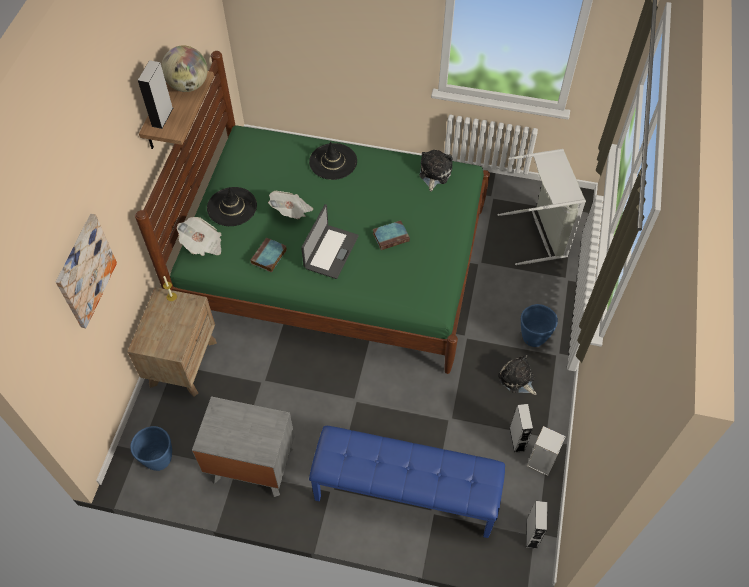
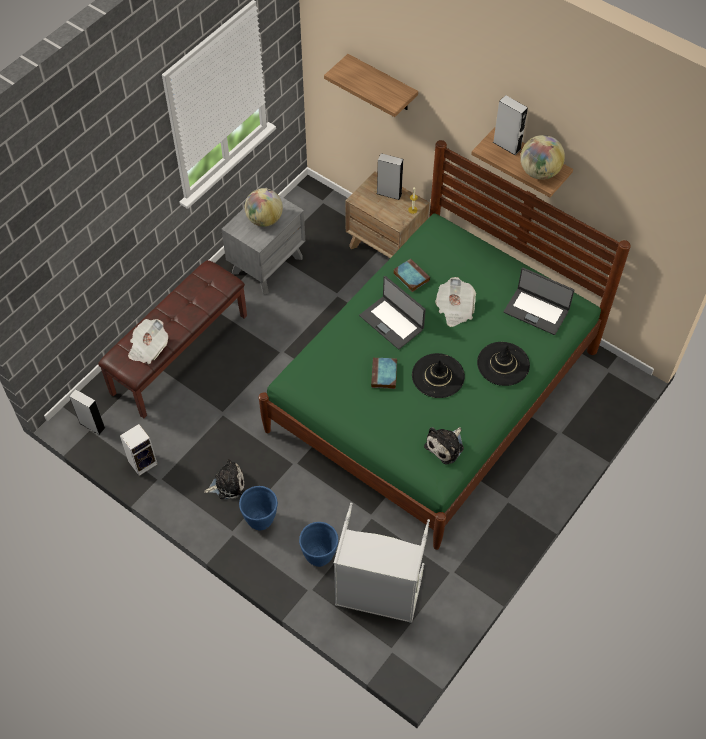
camera: 115 degrees right, 0 degrees up
(85, 271) = (382, 84): picture -> shelf
(159, 460) = (306, 210): blue planter -> blue planter (319, 556)
(202, 244) = (450, 236): newspaper -> newspaper (148, 348)
(232, 207) = (483, 268): black hat -> black hat (438, 376)
(241, 428) = (264, 219): none -> globe
(264, 156) = (536, 311): none -> laptop
(405, 495) = (179, 353): blue bench -> brown bench
(434, 173) = (446, 446): plush toy -> plush toy turned 90 degrees clockwise
(517, 439) = (173, 455): grey speaker -> grey speaker (389, 193)

